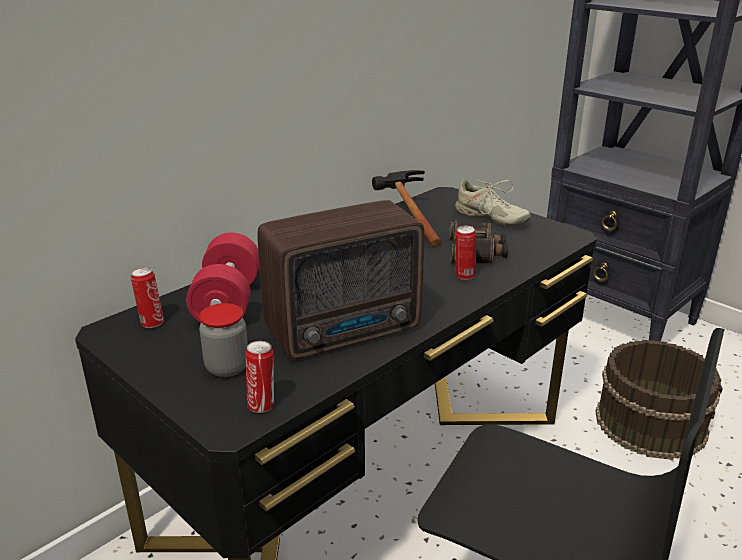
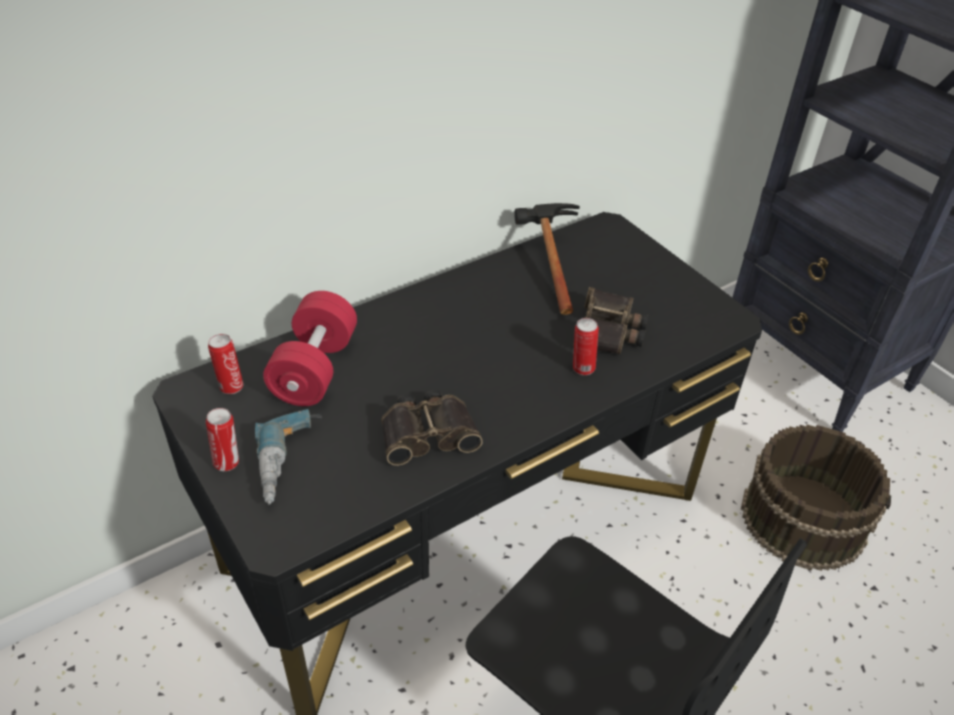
camera: 10 degrees right, 15 degrees up
(227, 367) = (292, 463): jar -> power drill
(262, 405) = (314, 521): can -> can (228, 462)
(347, 331) = (428, 433): radio -> binoculars
(490, 217) = (647, 276): beige shoe -> none

